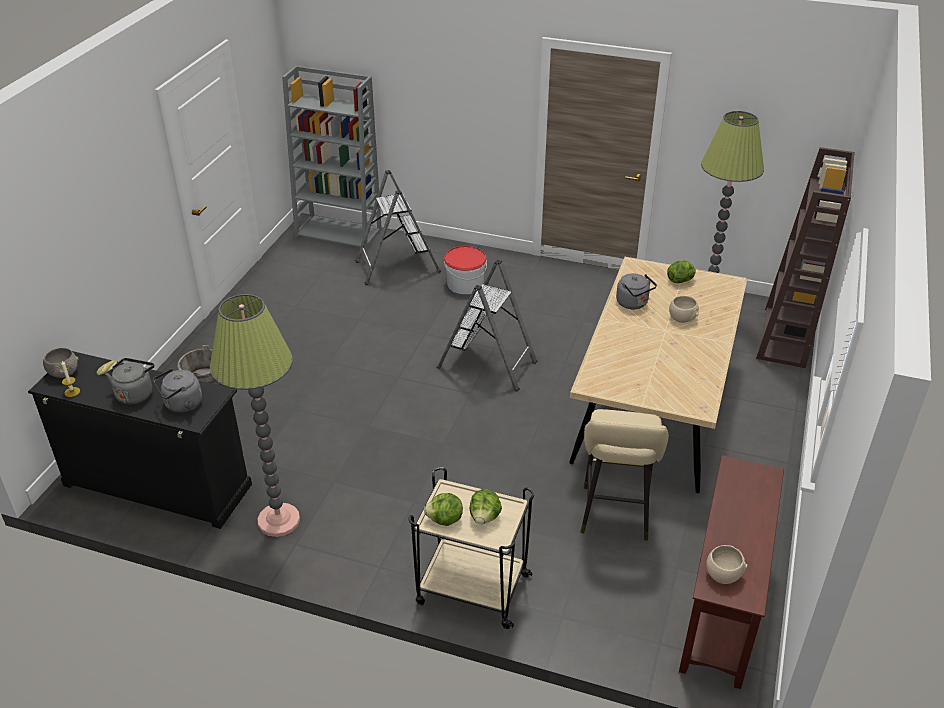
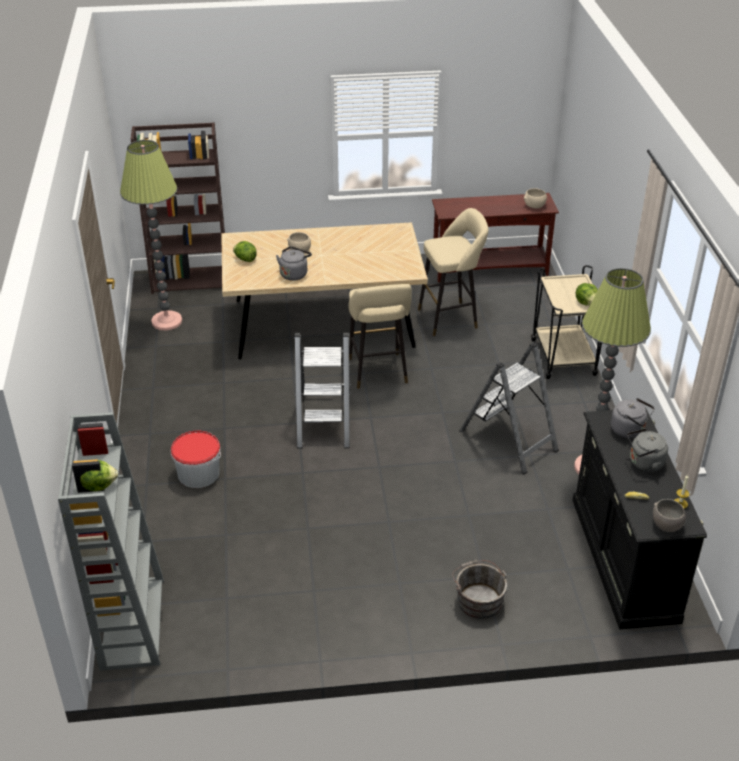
camera: 115 degrees left, 0 degrees up
(396, 266) = (188, 538): grey step ladder -> grey step ladder (509, 441)
(485, 517) = (568, 289): lettuce -> lettuce (99, 485)
(538, 420) = (378, 373): none -> beige stool

